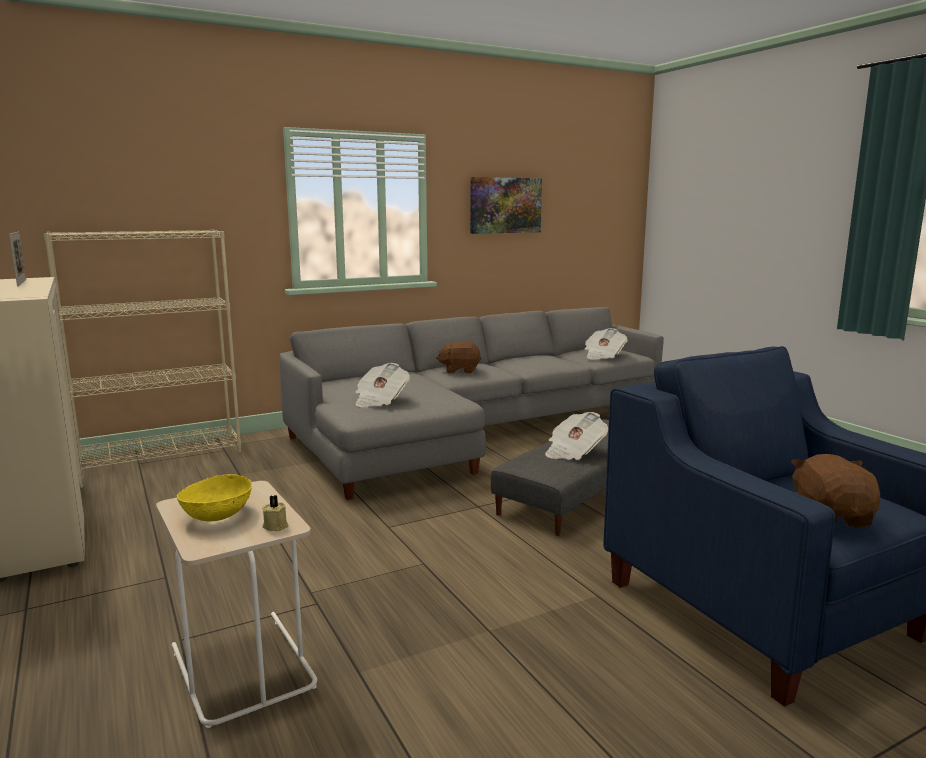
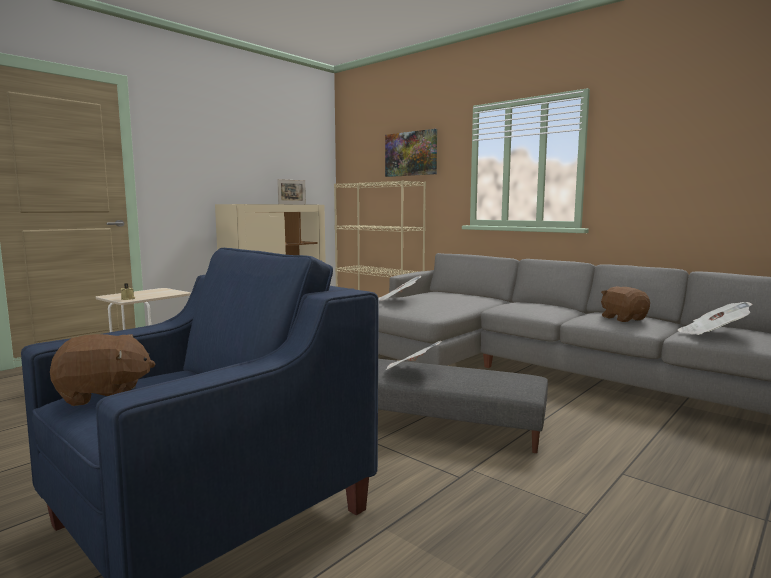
camera: 70 degrees right, 5 degrees down
(217, 515) = (144, 293): yellow bowl -> none
(459, 370) = (522, 305): brown plush toy -> brown plush toy (623, 318)
(505, 205) = (684, 149): picture -> picture (411, 154)

